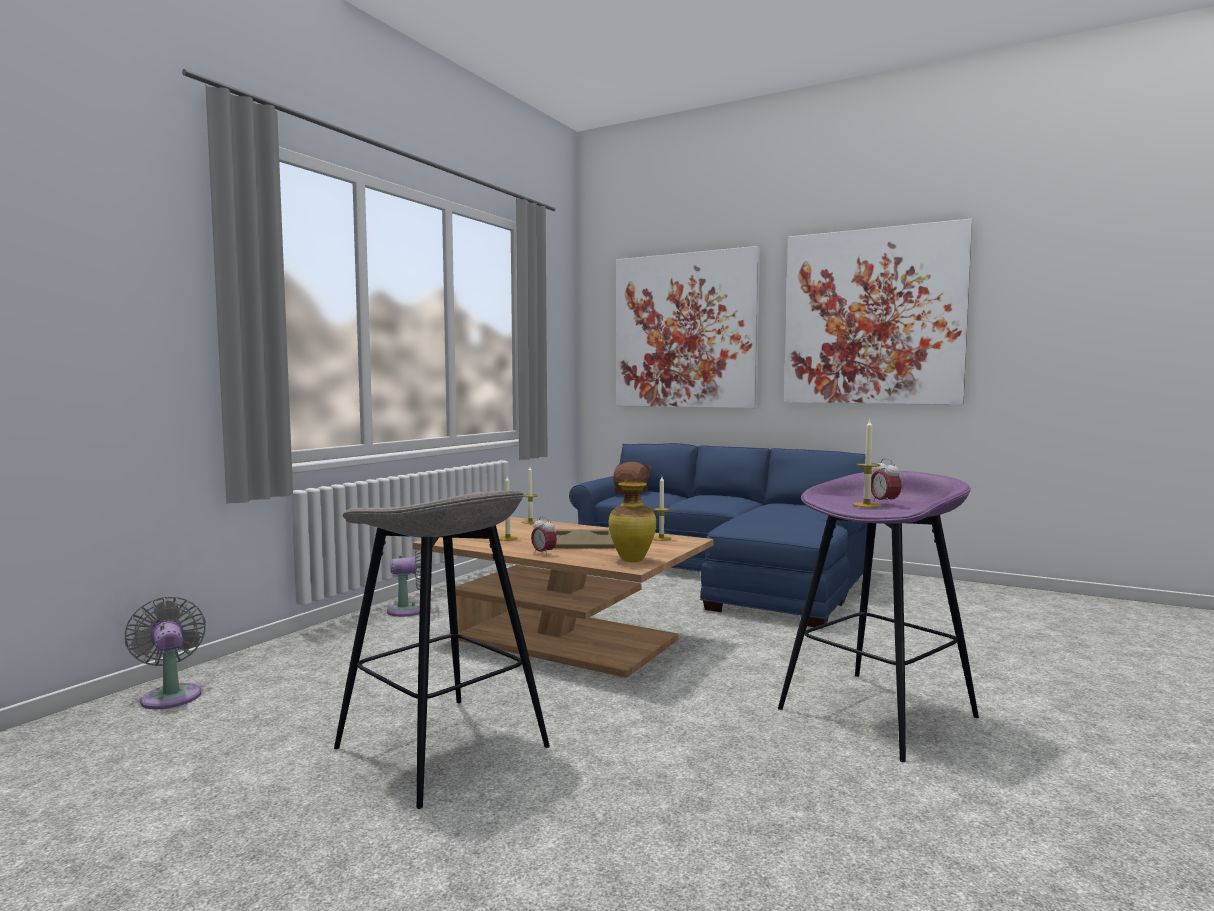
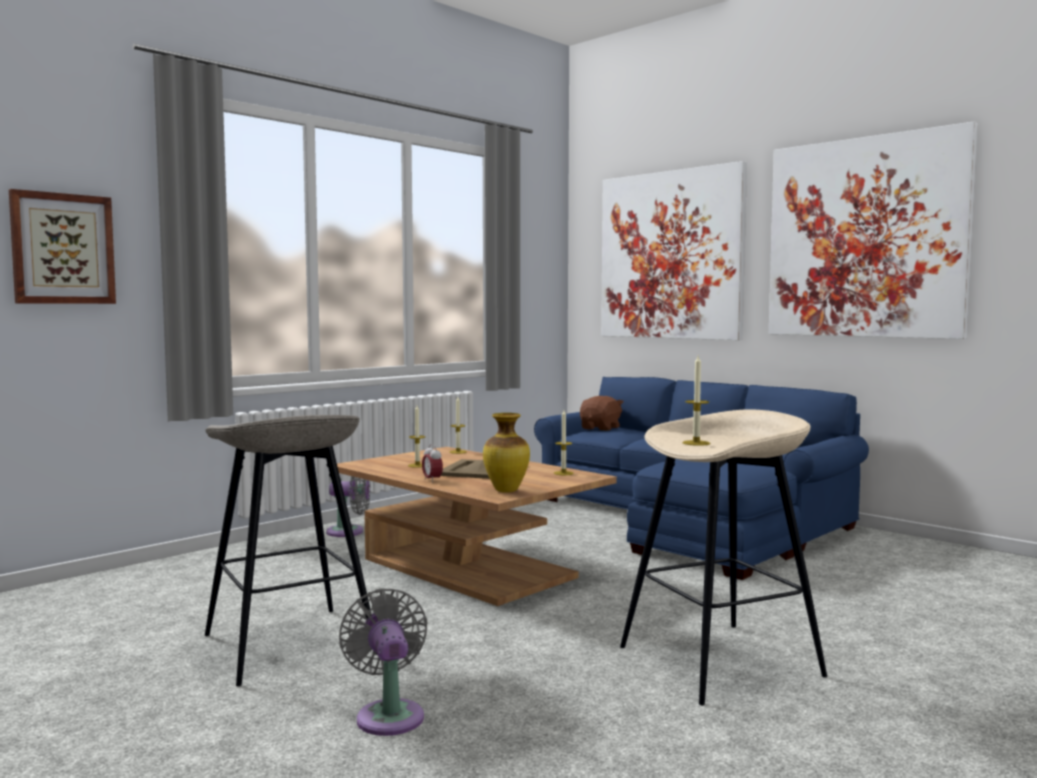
camera: 15 degrees right, 0 degrees up
(99, 304) = (62, 249): none -> picture
(171, 695) = (110, 583): grey fan -> grey fan (389, 715)
(878, 713) = (720, 661): purple stool -> beige stool
(884, 503) = (726, 442): alarm clock -> none

